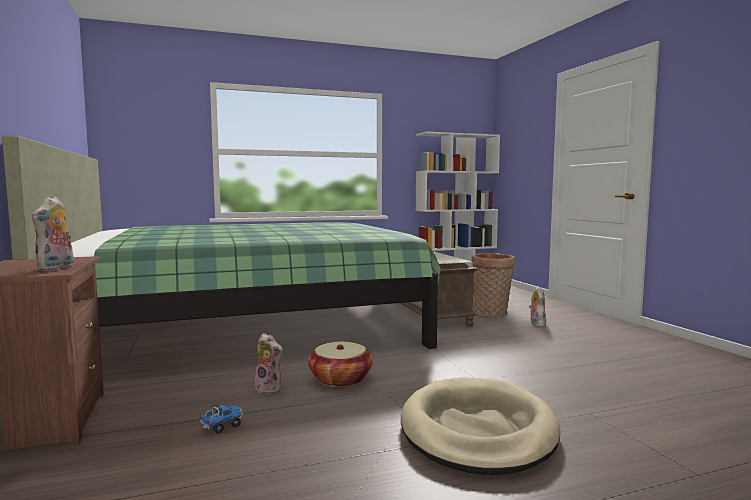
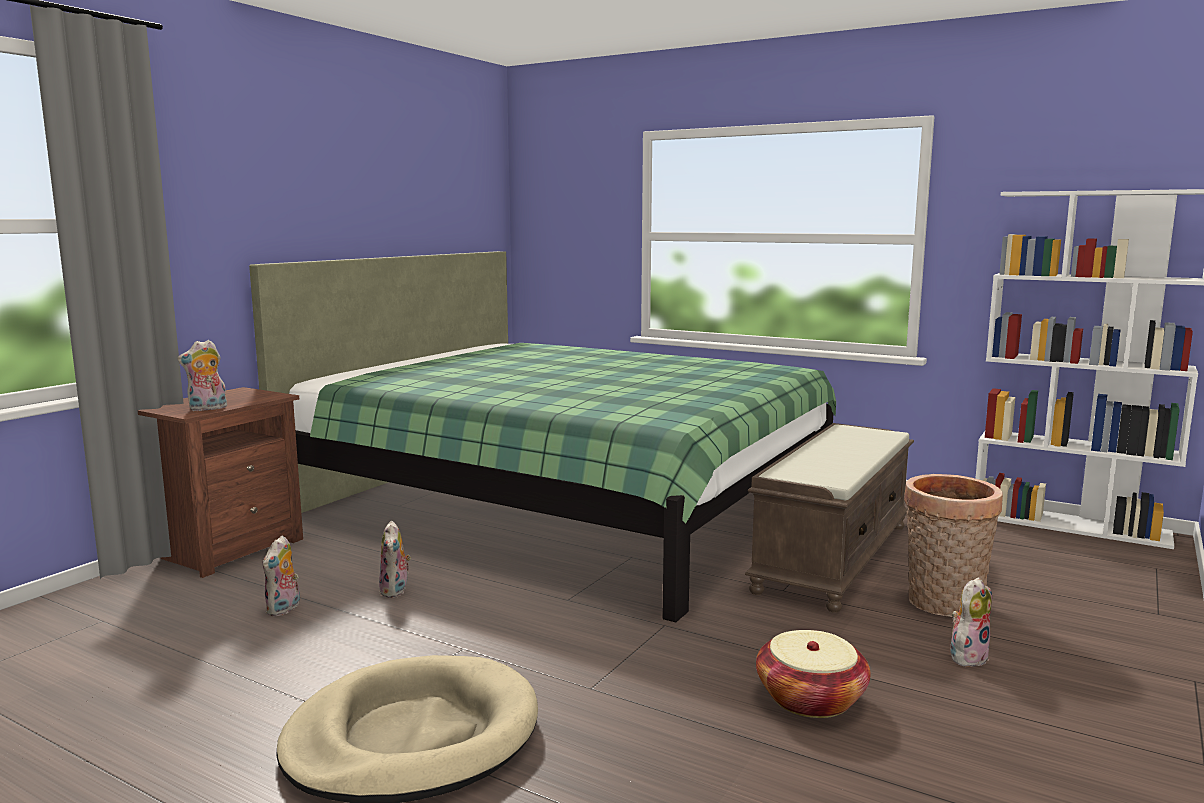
camera: 50 degrees right, 5 degrees up
(222, 426) = (284, 609): toy truck -> plush toy
(340, 379) = (468, 611): basket -> basket (810, 699)

